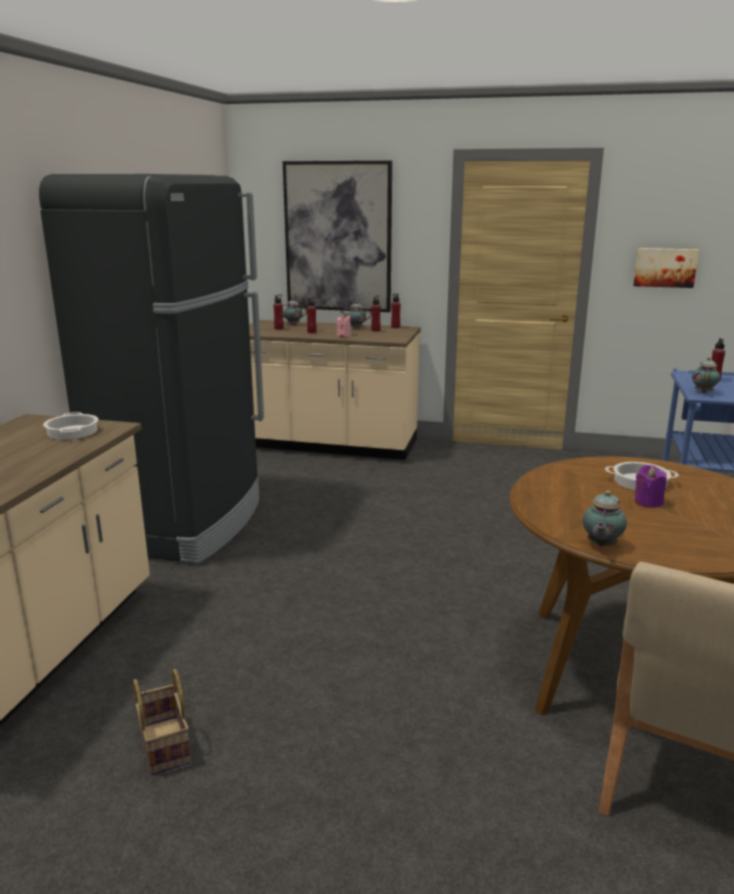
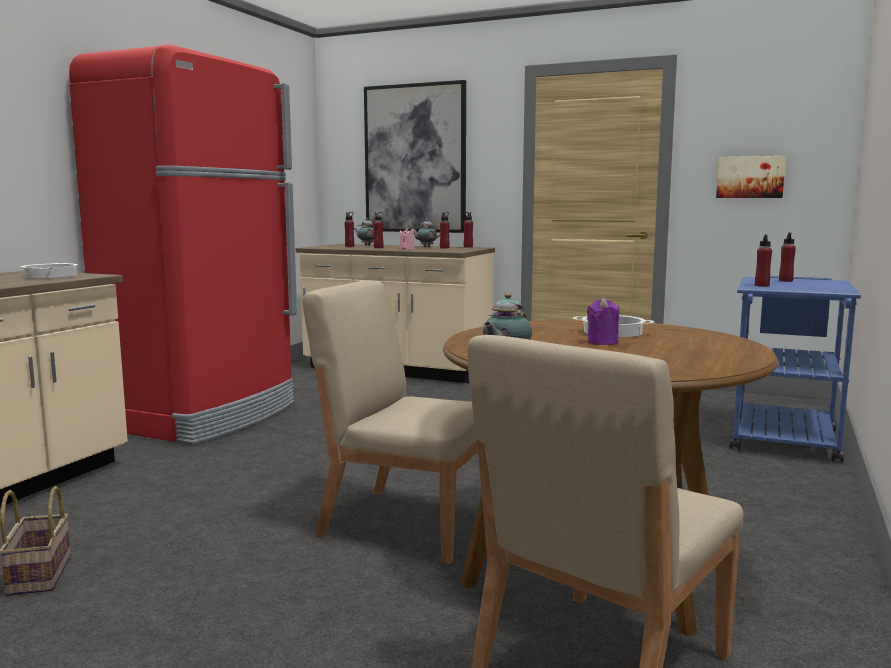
camera: 10 degrees right, 10 degrees down
(184, 524) = (205, 417): black fridge -> red fridge
(452, 644) = (407, 523): none -> beige chair
(703, 392) = (762, 285): teapot -> red bottle

